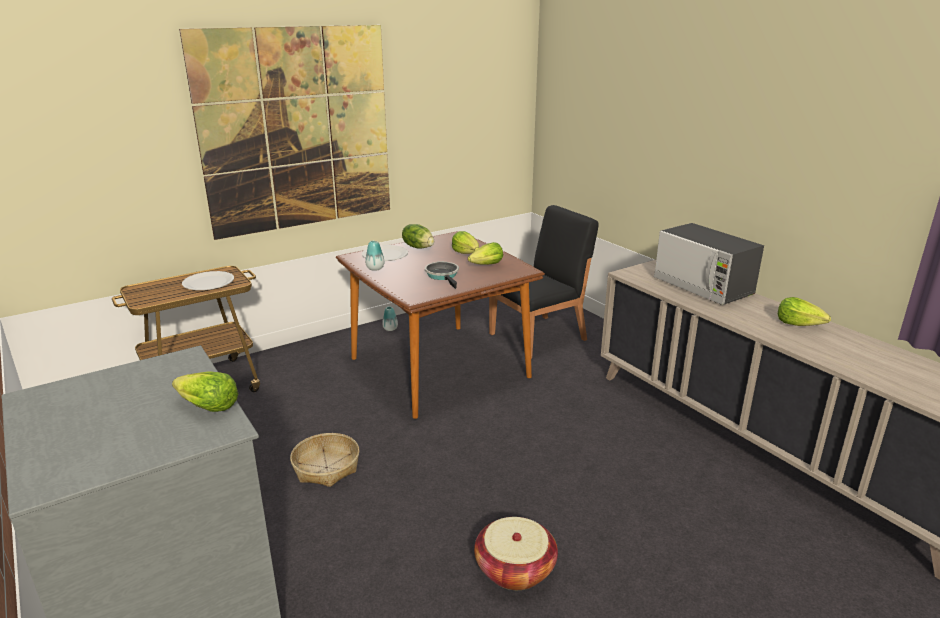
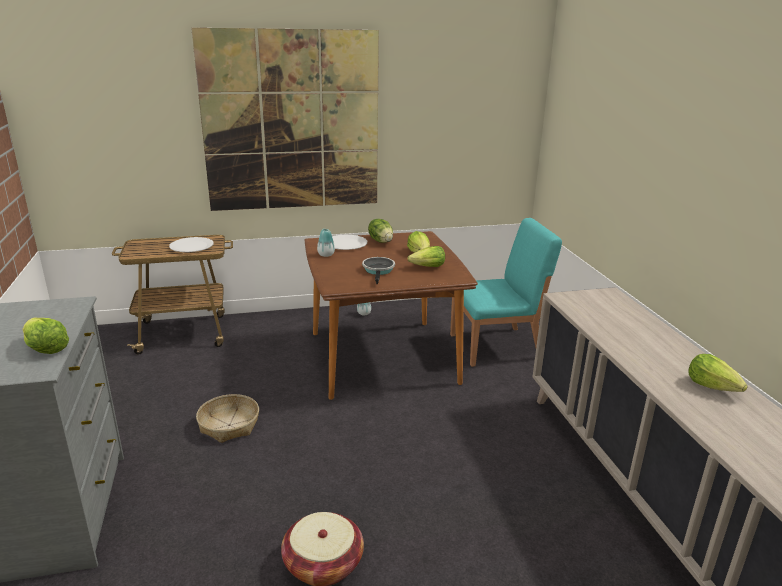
camera: 20 degrees right, 0 degrees up
(539, 336) = (496, 346): black chair -> turquoise chair
(703, 287) = (634, 325): microwave -> none

